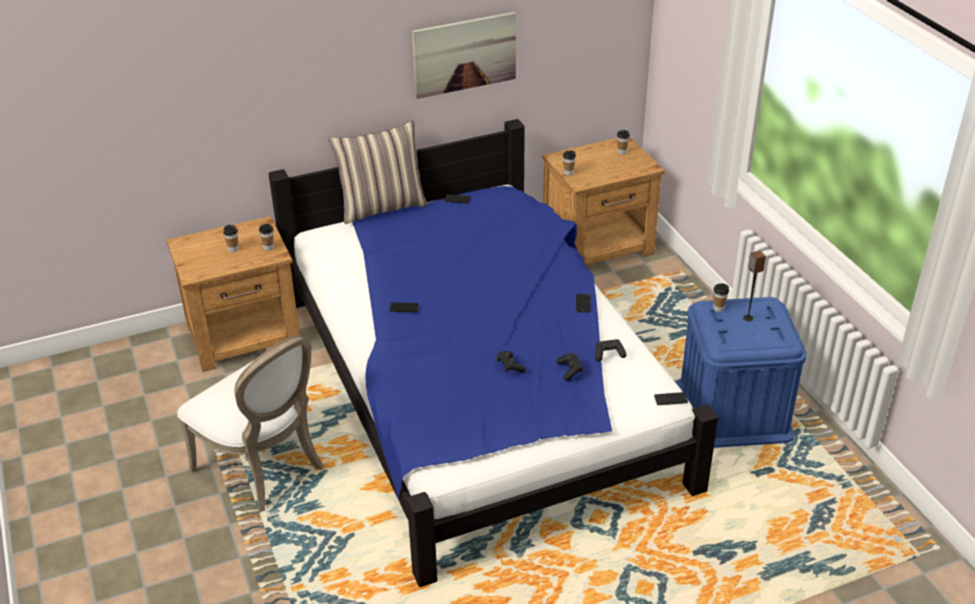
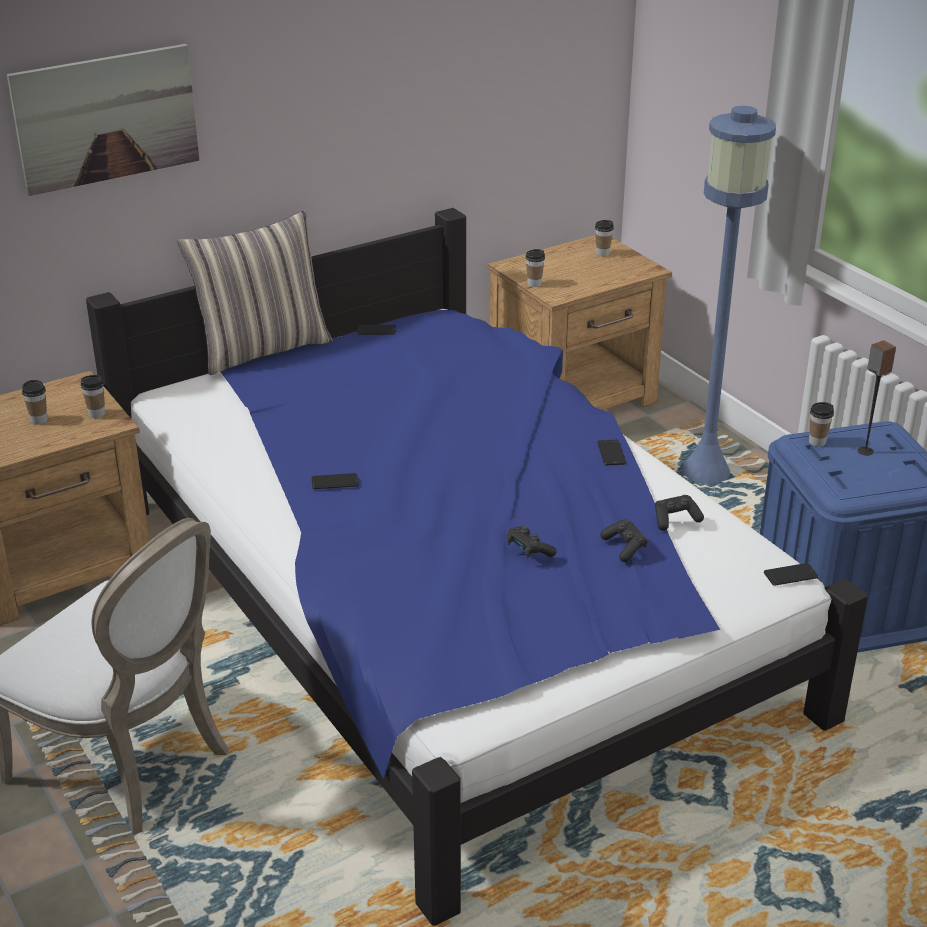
camera: 10 degrees left, 5 degrees down
(464, 54) = (376, 106): picture -> picture (106, 118)
(672, 308) = (706, 471): none -> blue floor lamp

